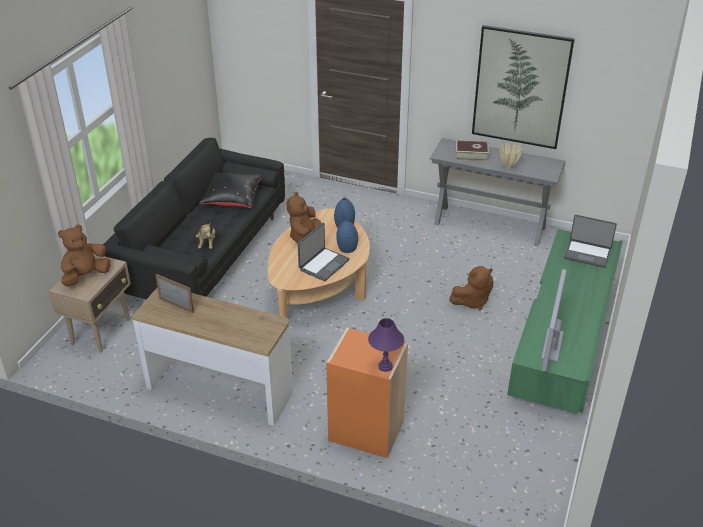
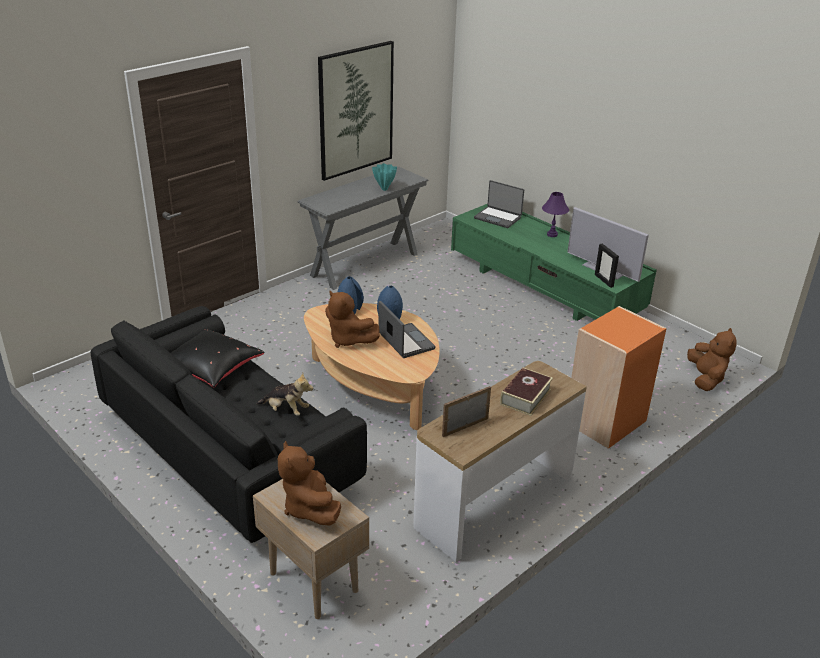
camera: 65 degrees left, 5 degrees down
(385, 366) = (647, 325): purple table lamp -> purple table lamp (552, 235)
(471, 155) = (345, 197): book -> book (525, 397)
(472, 301) = (466, 309): brown plush toy -> brown plush toy (706, 379)
(508, 167) = (384, 189): beige vase -> turquoise vase
(530, 349) = (604, 280): none -> picture frame
(587, 254) = (498, 218): laptop -> laptop turned 75 degrees clockwise

